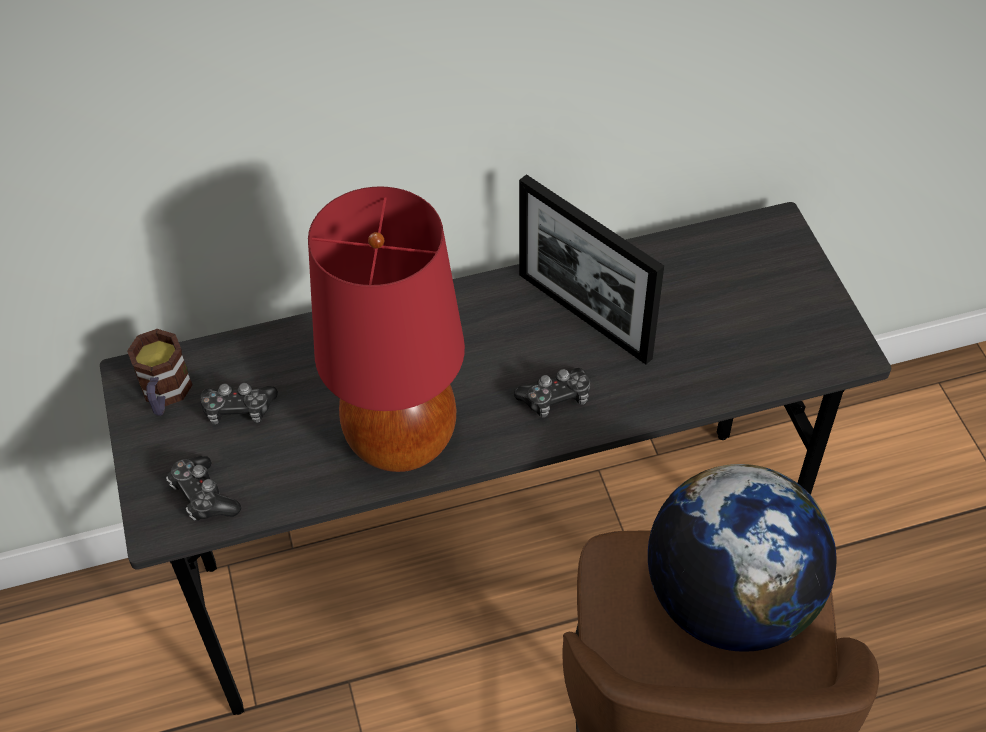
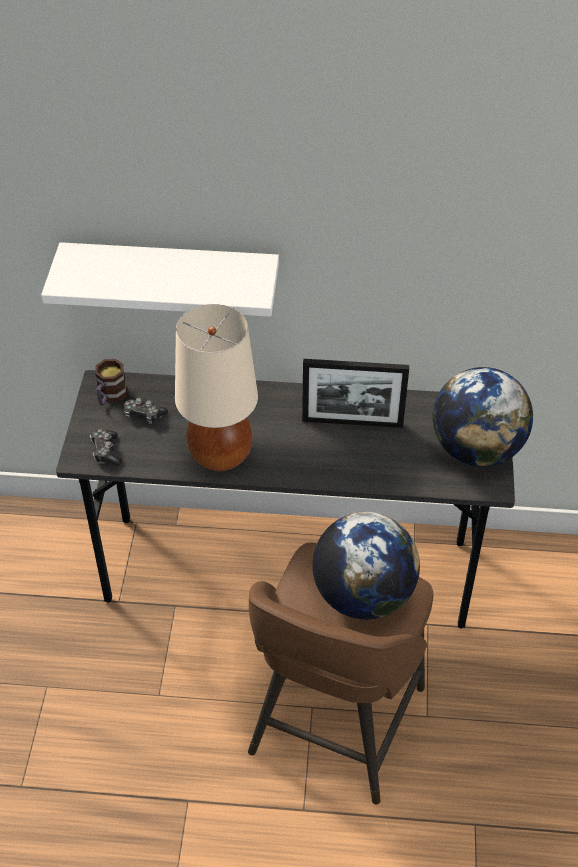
camera: 20 degrees right, 5 degrees down
(228, 163) = (171, 278): none -> white shelf
(402, 438) = (221, 455): red table lamp -> beige table lamp
(555, 398) = (314, 460): game controller -> none
(584, 316) = (352, 422): picture frame -> picture frame turned 60 degrees counterclockwise
(792, 301) = (476, 449): none -> globe

